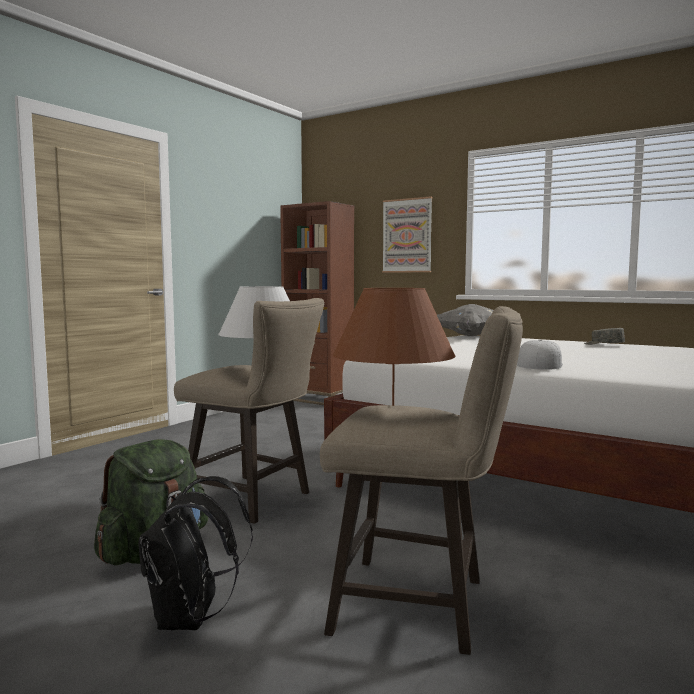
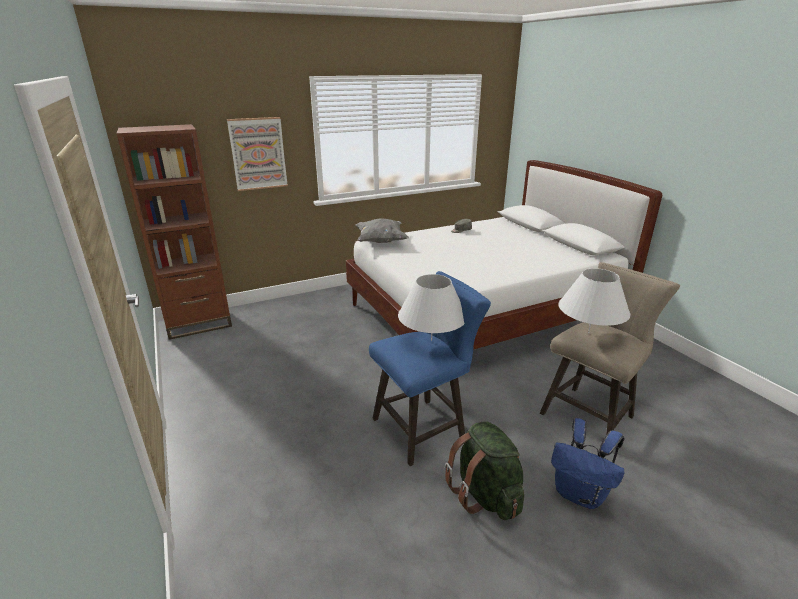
camera: 60 degrees left, 20 degrees up
(191, 619) = (580, 494): black backpack -> blue backpack
(255, 500) = (424, 427): beige stool -> blue stool
(393, 405) = (588, 333): brown table lamp -> white table lamp
(539, 364) = (520, 268): white cap -> none

